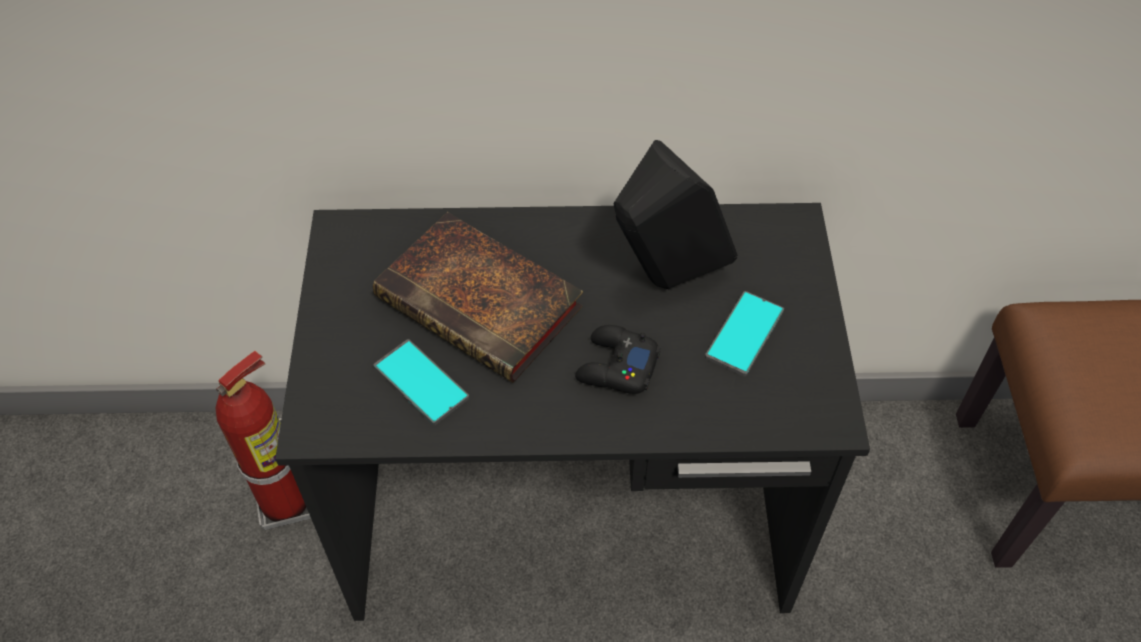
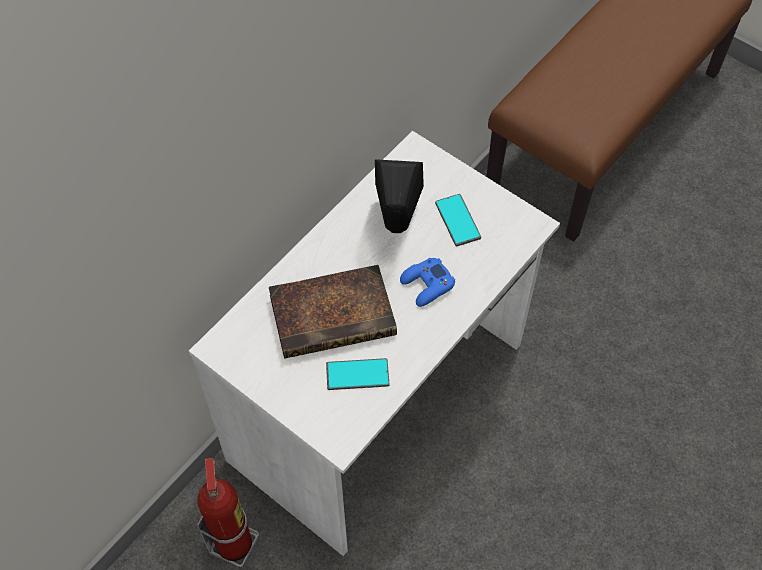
camera: 50 degrees left, 5 degrees up
(572, 518) = (381, 403): black desk -> white desk
(616, 366) = (427, 285): black game controller -> blue game controller

